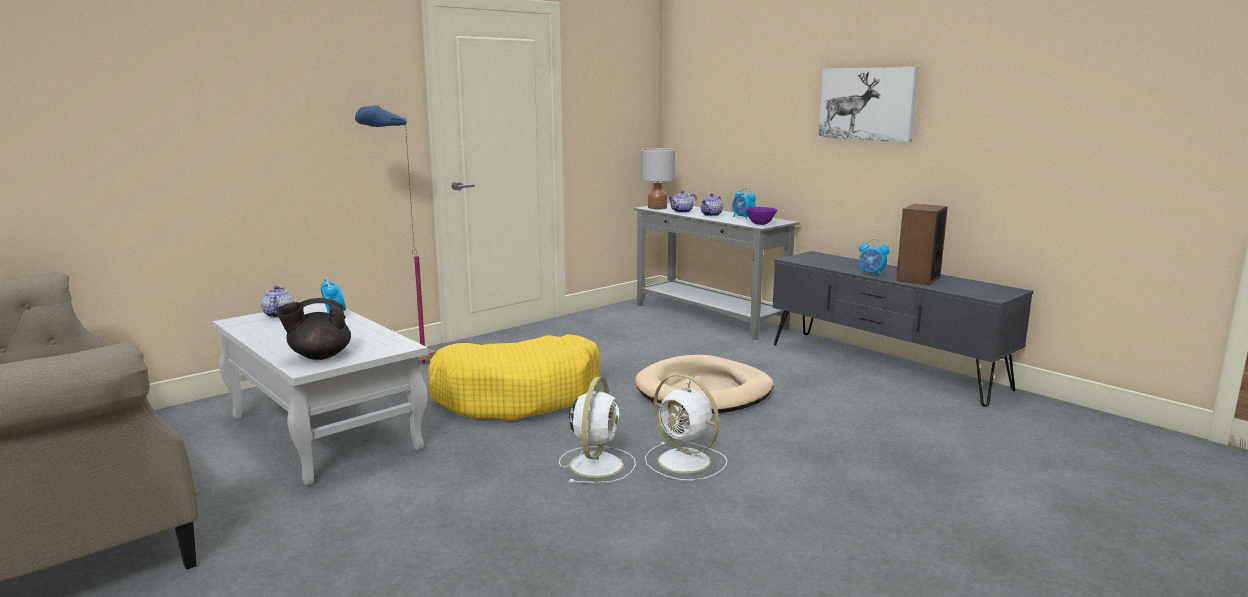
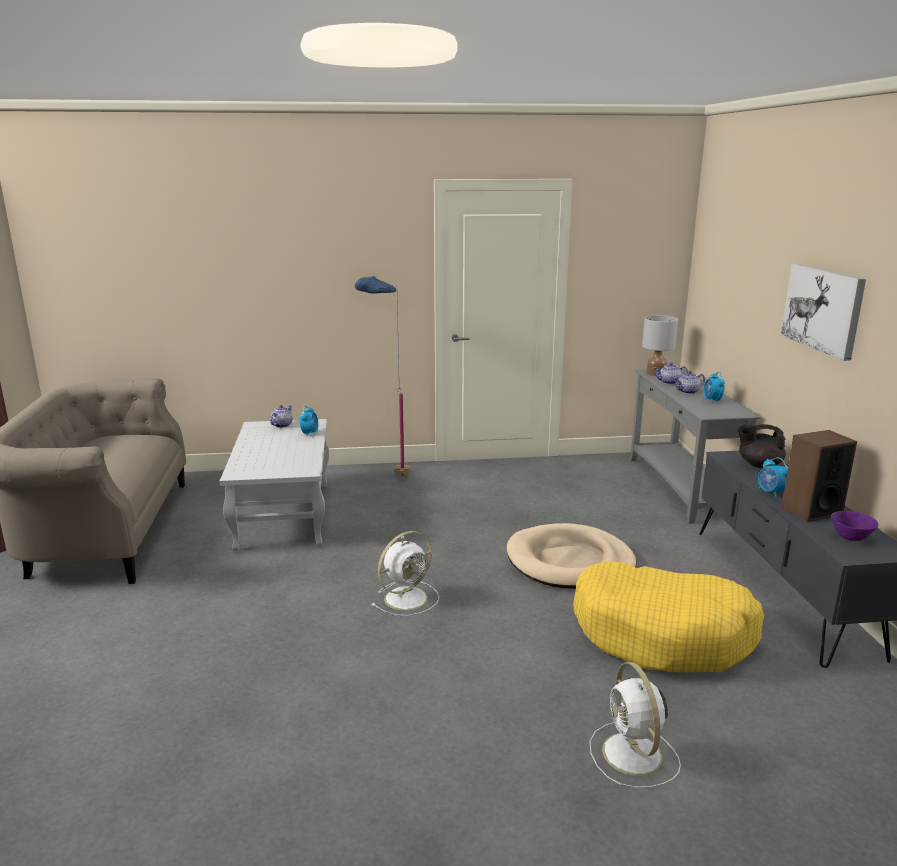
camera: 35 degrees right, 5 degrees up
(319, 356) = (255, 466): black teapot -> black teapot (758, 465)
(518, 396) = (428, 523): yellow dog bed -> yellow dog bed (663, 634)
(686, 462) = (469, 619): white fan -> white fan (633, 756)
(761, 224) = (711, 413): purple bowl -> purple bowl (851, 538)

